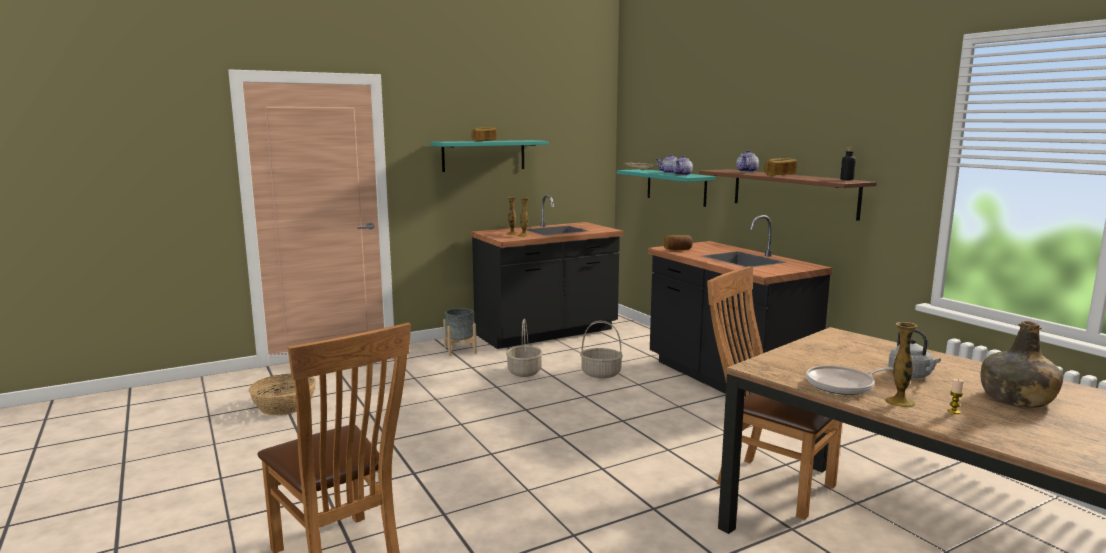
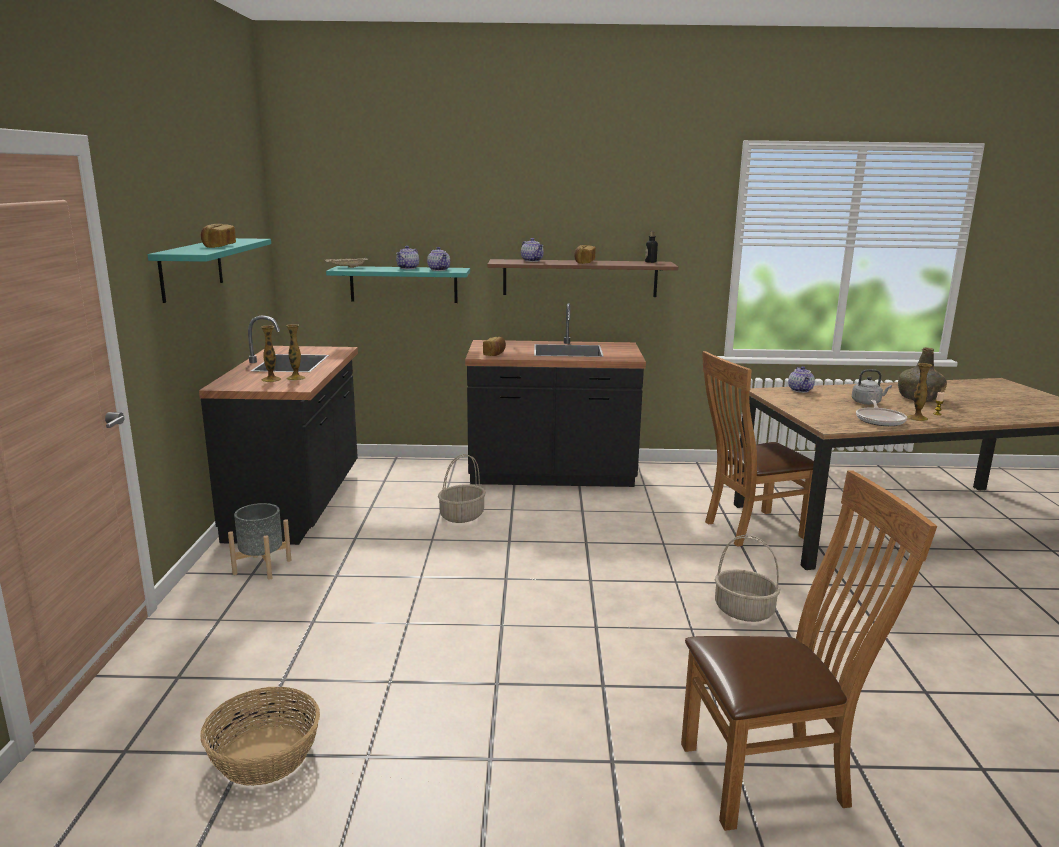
camera: 60 degrees left, 5 degrees up
(524, 372) = (399, 550): basket -> basket (744, 611)
(883, 345) = (801, 390): none -> teapot

